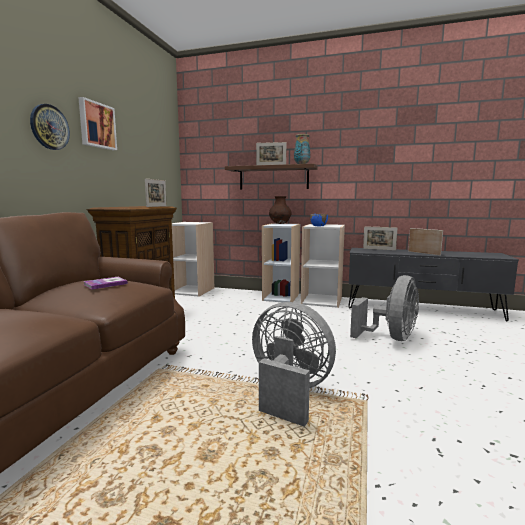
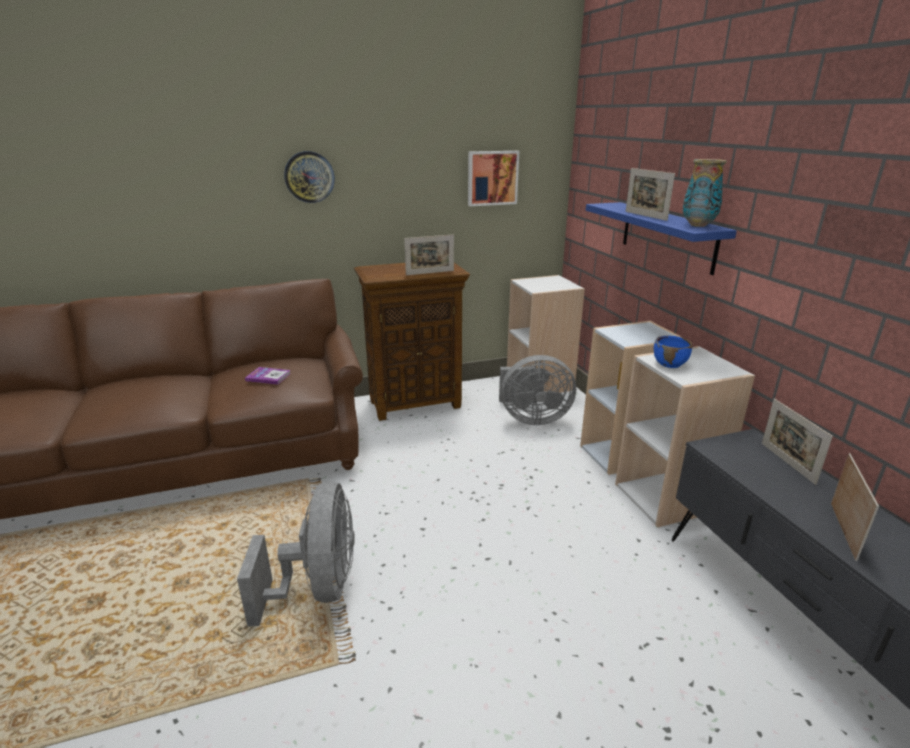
camera: 55 degrees right, 15 degrees up
(96, 125) = (382, 158): picture -> picture (492, 178)
(273, 178) = (667, 236): brown shelf -> blue shelf
(280, 223) = (648, 329): brown vase -> none
(391, 338) = (585, 634): grey fan -> grey fan (532, 418)

